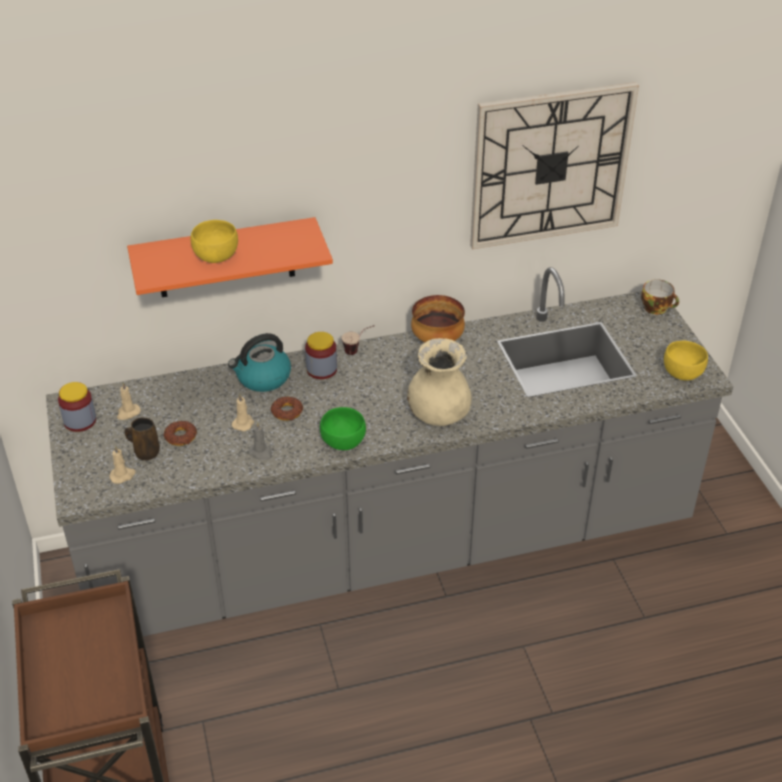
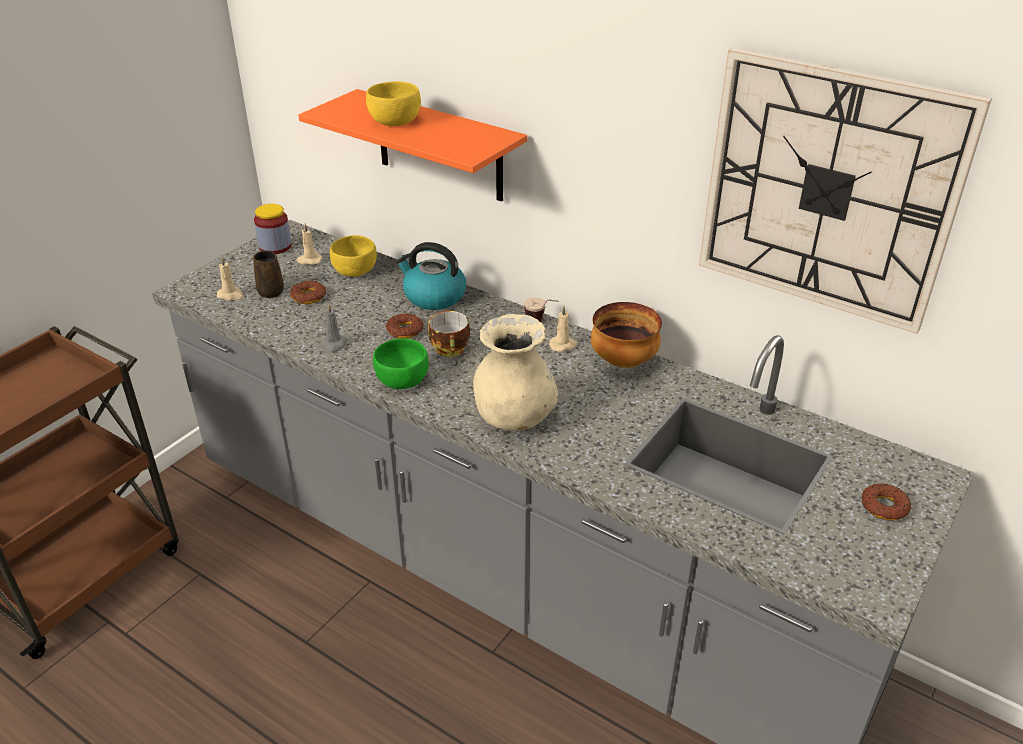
camera: 50 degrees right, 5 degrees down
(243, 423) = (362, 317): beige candle -> beige candle (563, 345)
(321, 369) = (486, 319): jar -> none
(652, 332) = (884, 506): none -> donut
(657, 308) = (933, 488): cup -> cup (451, 350)
(682, 372) = (852, 572): yellow bowl -> yellow bowl (355, 270)

